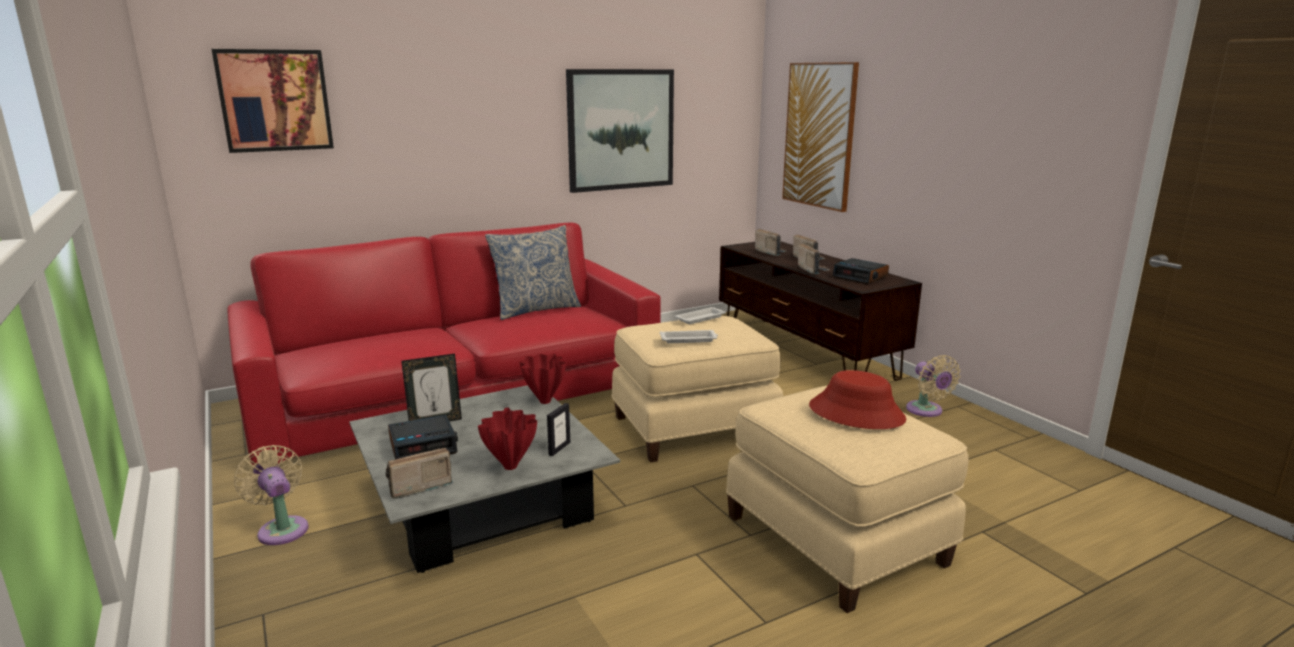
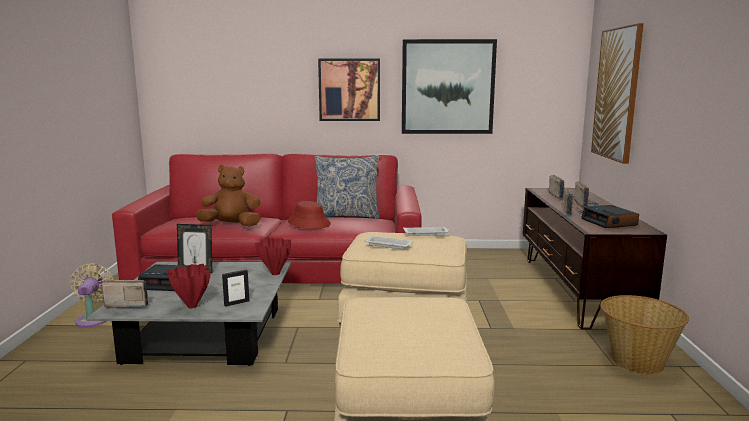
camera: 30 degrees right, 5 degrees down
(275, 100) = (201, 59): picture -> picture (349, 90)
(413, 349) = (231, 226): none -> brown plush toy
(856, 413) = (421, 319): red hat -> red hat (309, 223)
(926, 411) = (637, 362): beige fan -> basket

